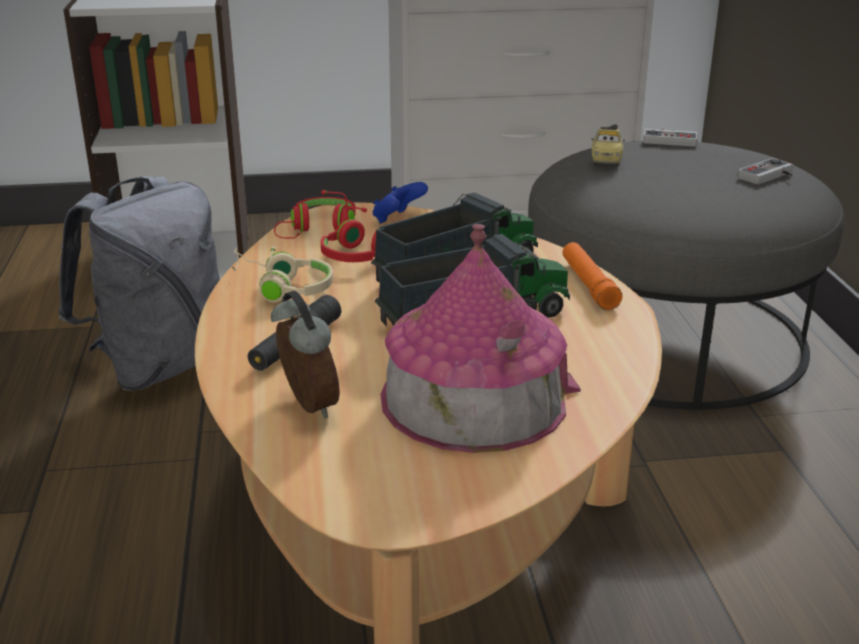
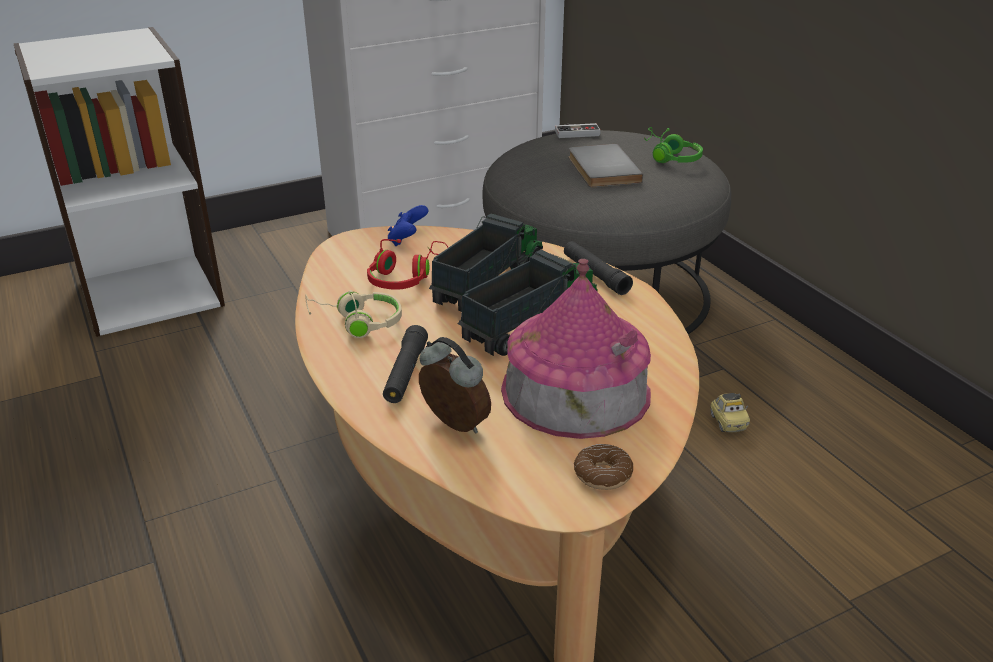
camera: 20 degrees left, 5 degrees up
(159, 366) = (192, 401): grey backpack -> none
(318, 229) = (347, 261): red headphones -> none
(440, 492) = (603, 474): none -> donut
(588, 285) = (595, 275): orange flashlight -> black flashlight
(606, 161) = (541, 159): toy car -> toy car (727, 422)
(671, 179) = (600, 169): none -> grey book
(769, 177) = (670, 157): game controller -> green headphones

